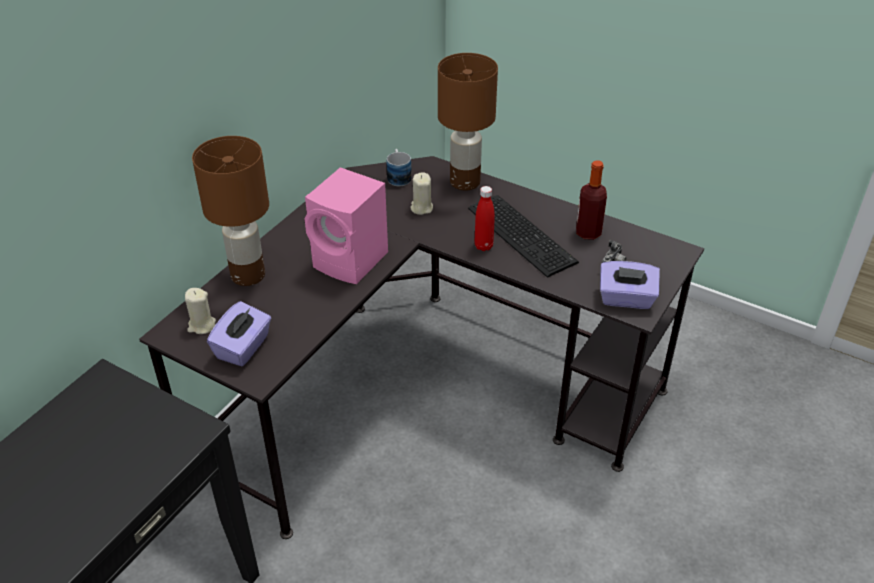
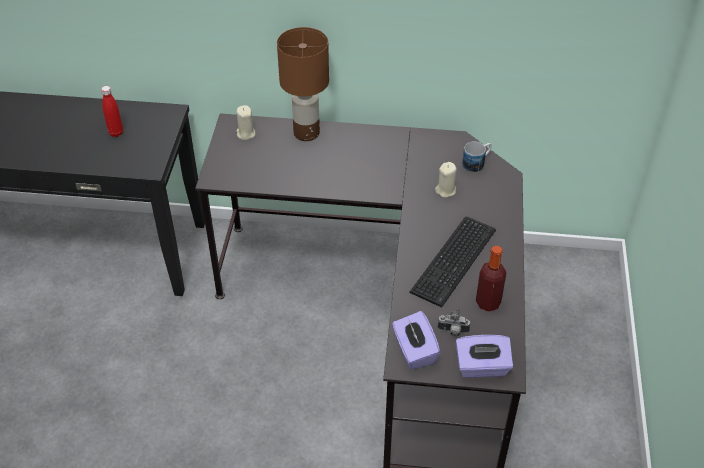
camera: 65 degrees right, 5 degrees up
(243, 348) = (236, 160): purple tissue box -> purple tissue box (482, 367)
(352, 261) = (355, 177): pink speaker -> none
(465, 182) = (499, 204): brown table lamp -> none
(483, 246) = (422, 242): red bottle -> red bottle (116, 133)

